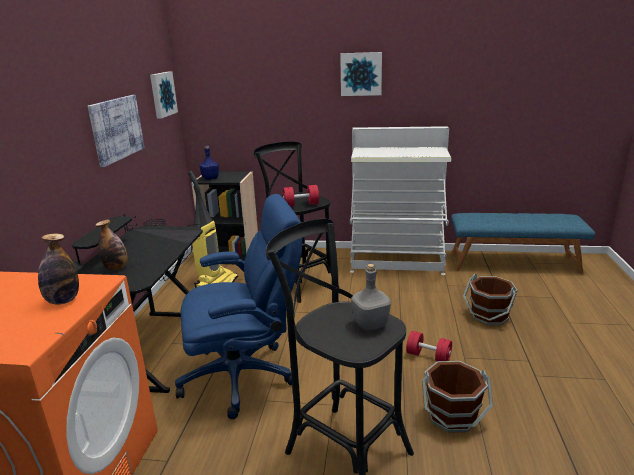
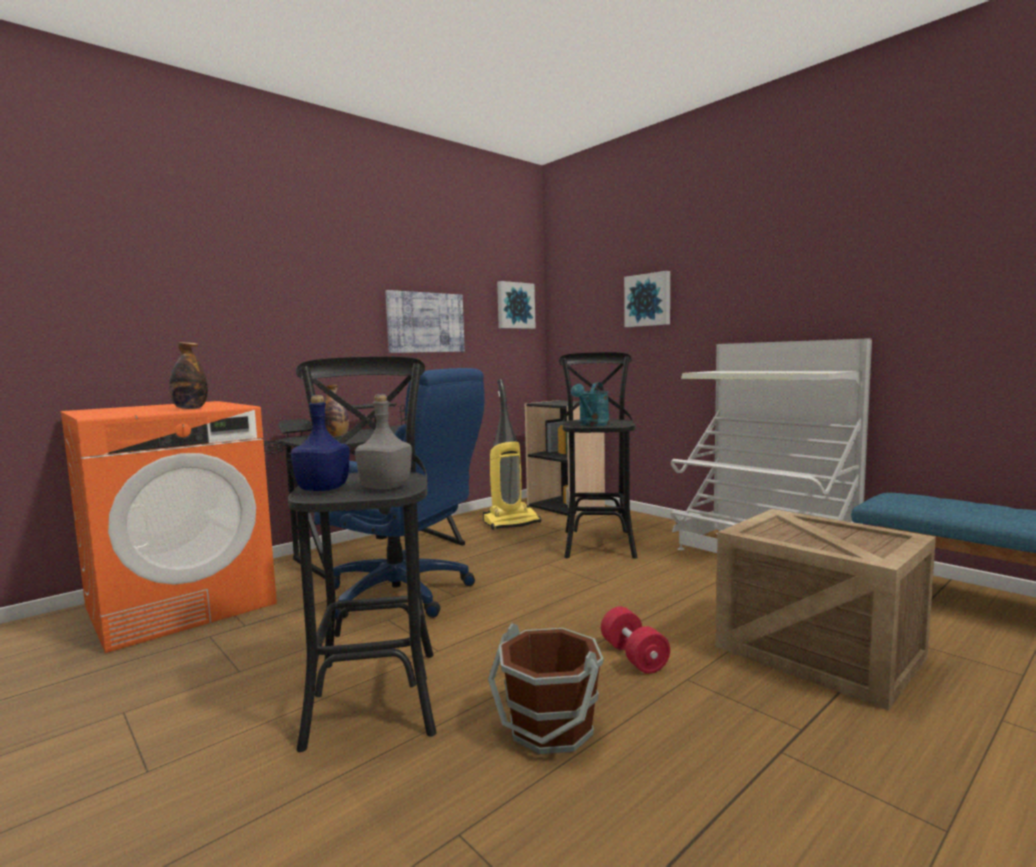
camera: 40 degrees right, 15 degrees down
(210, 178) = (548, 402): blue bottle -> blue bottle (322, 489)
(301, 204) = (592, 425): red dumbbell -> turquoise watering can
(361, 74) = (739, 268): picture -> picture (648, 300)
(489, 316) = (822, 652): brown bucket -> crate

